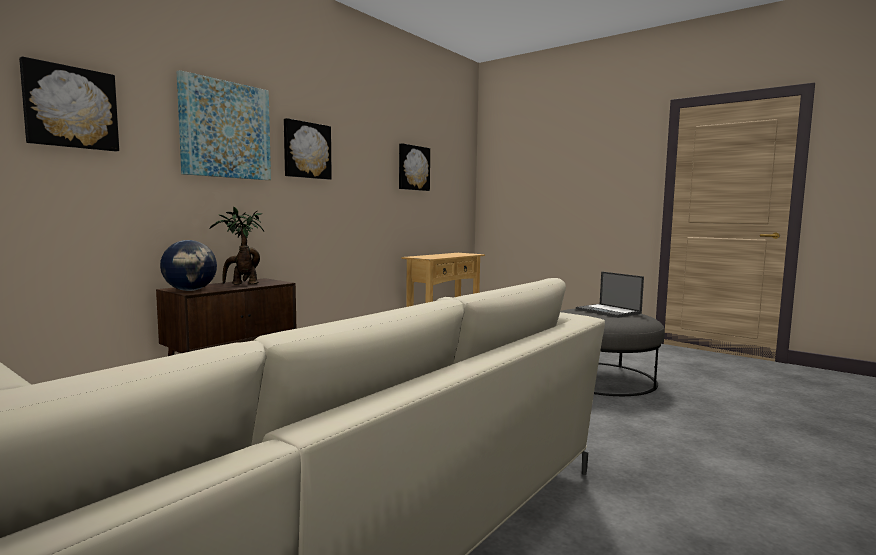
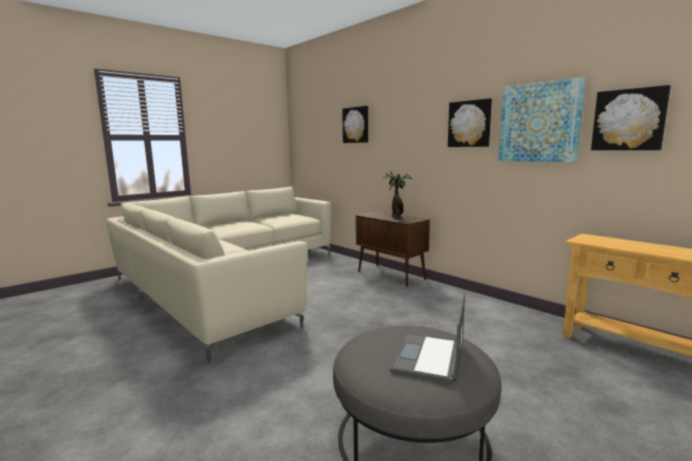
camera: 100 degrees right, 5 degrees up
(190, 290) = (371, 214): globe -> none
(225, 130) = (414, 120): picture -> picture (539, 122)
(609, 311) = (429, 358): laptop -> laptop turned 45 degrees counterclockwise

